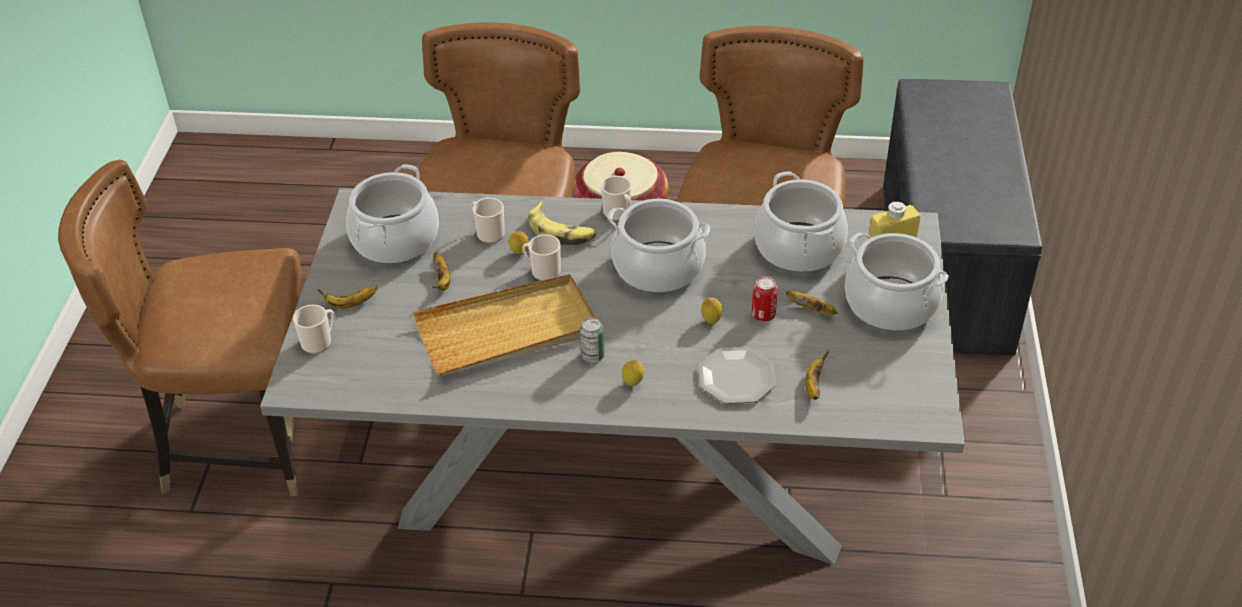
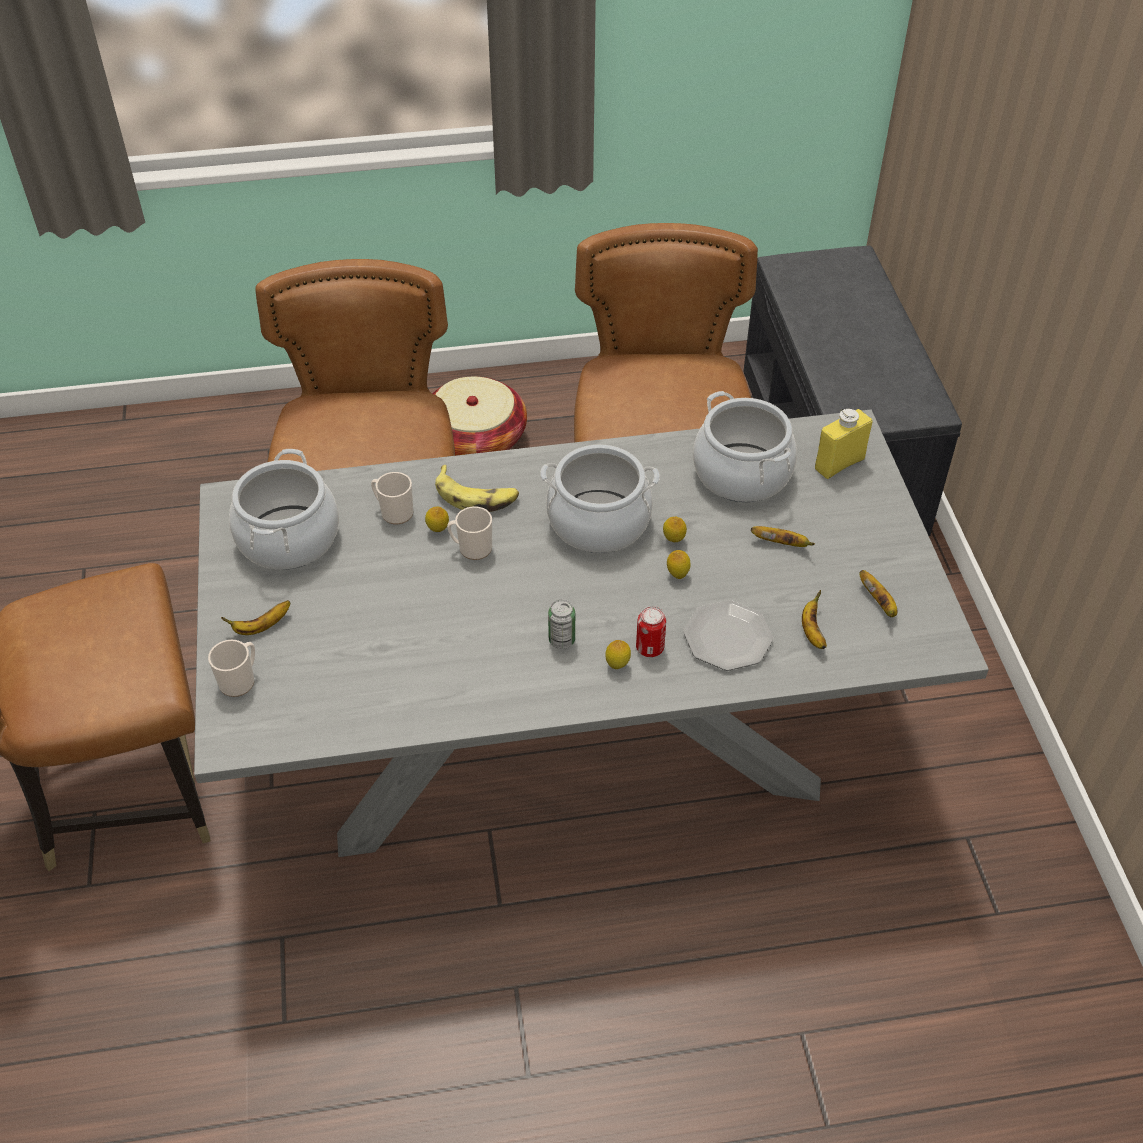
camera: 15 degrees left, 5 degrees up
(442, 280) = (359, 578): banana -> banana (879, 603)
(508, 330) = (456, 626): beige tray -> none
(618, 214) = (533, 465): mug -> none
(718, 293) = (673, 540): none -> lemon
(763, 315) = (731, 558): can -> can (650, 648)
(891, 304) = (860, 522): cooking pot -> none

